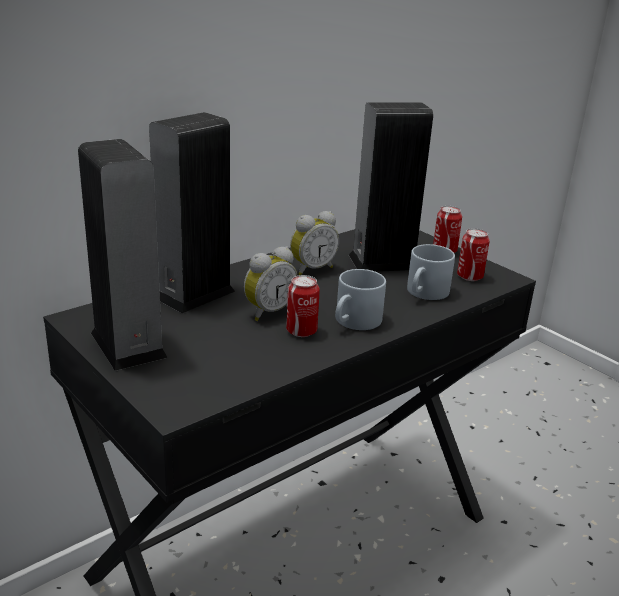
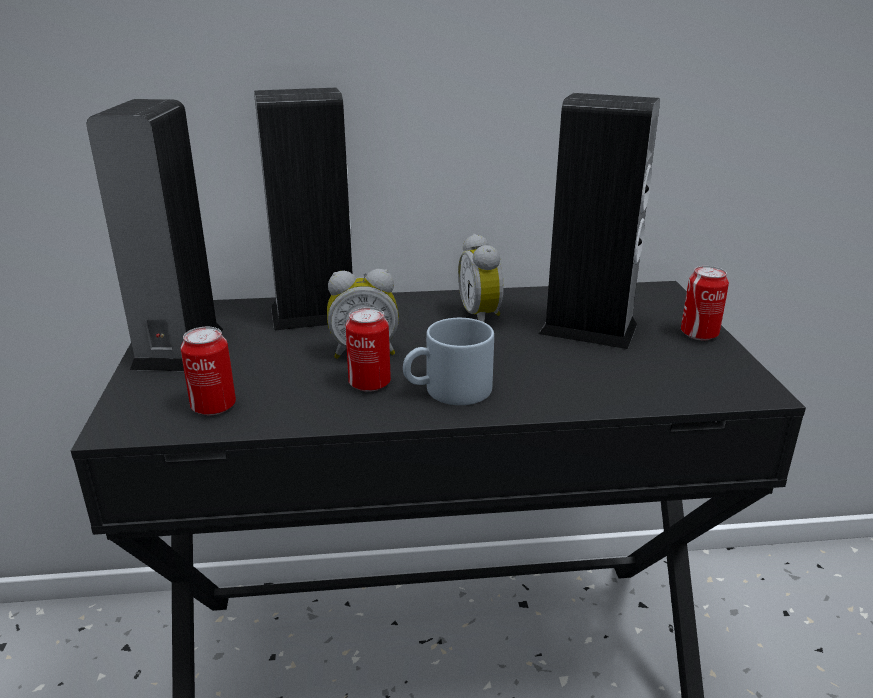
camera: 35 degrees right, 0 degrees up
(311, 269) = (483, 317): alarm clock -> alarm clock turned 75 degrees clockwise
(425, 293) = (595, 381): grey mug -> none
(469, 277) = (694, 375): can -> can (213, 406)

